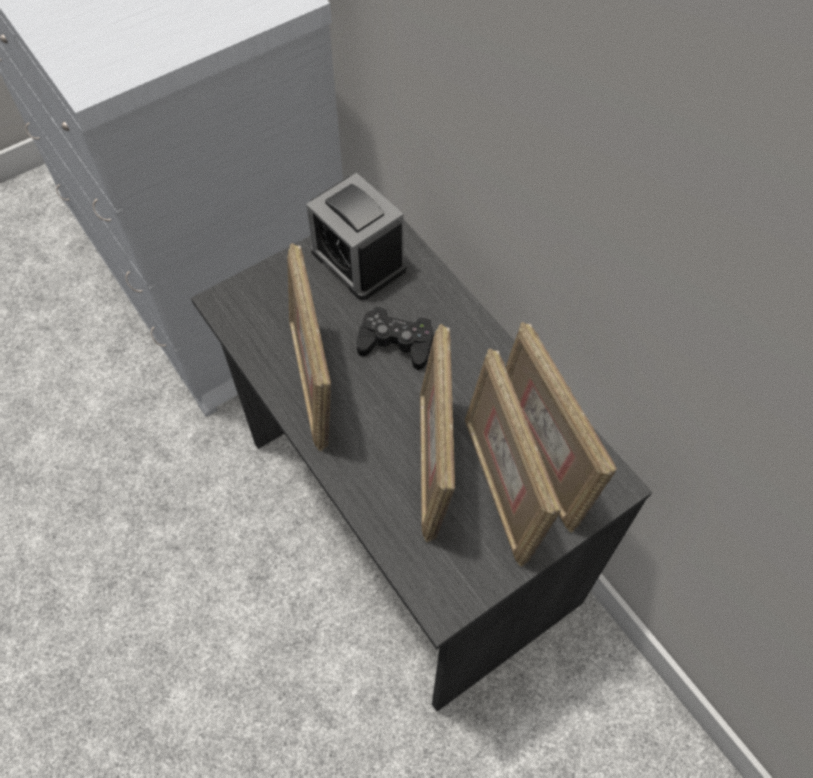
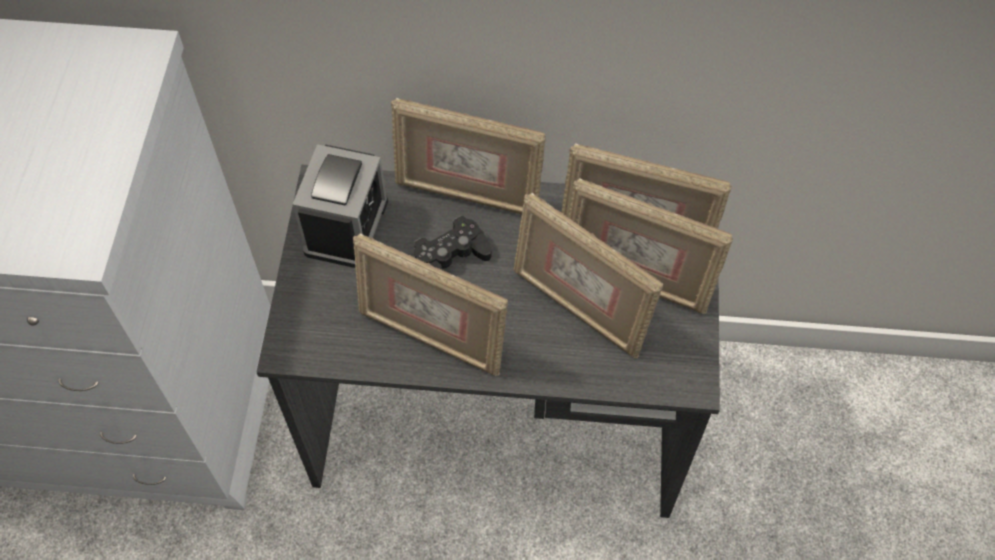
camera: 50 degrees left, 0 degrees up
(358, 260) = (346, 226): alarm clock -> alarm clock turned 75 degrees counterclockwise
(462, 313) = (467, 194): none -> picture frame

